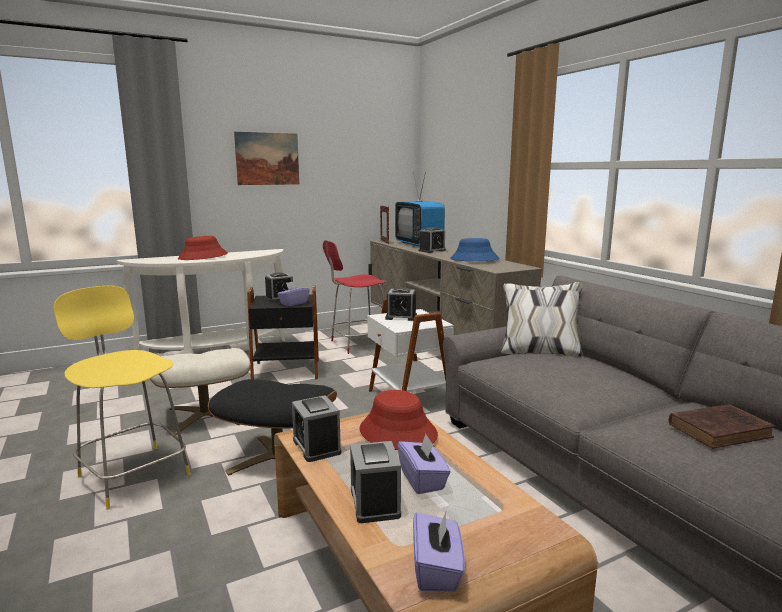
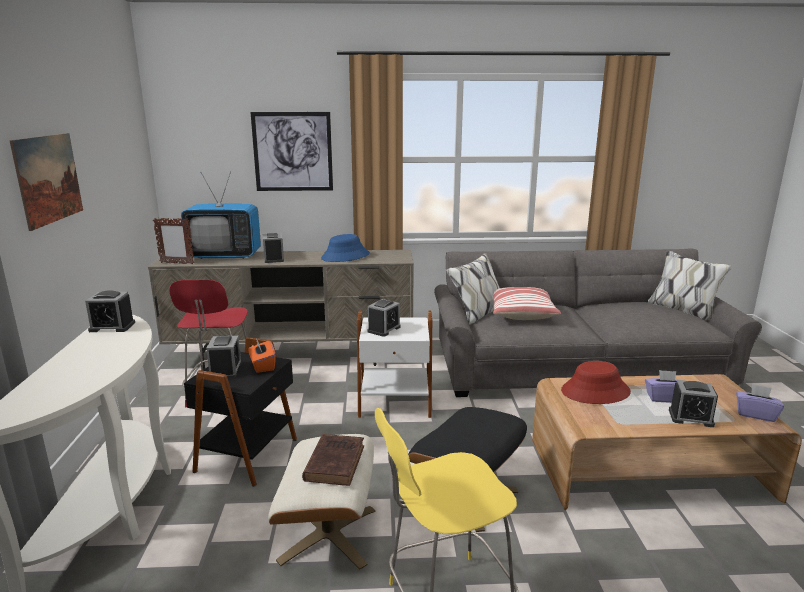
camera: 65 degrees left, 5 degrees up
(203, 257) = (83, 362): red hat -> none
(293, 303) = (262, 366): purple tissue box -> orange tissue box
(316, 446) = (611, 424): alarm clock -> alarm clock (112, 327)
(484, 158) = (292, 152): none -> picture
(560, 363) = (520, 313): none -> pillow
(721, 430) = (636, 311): brown book -> brown book (335, 462)

